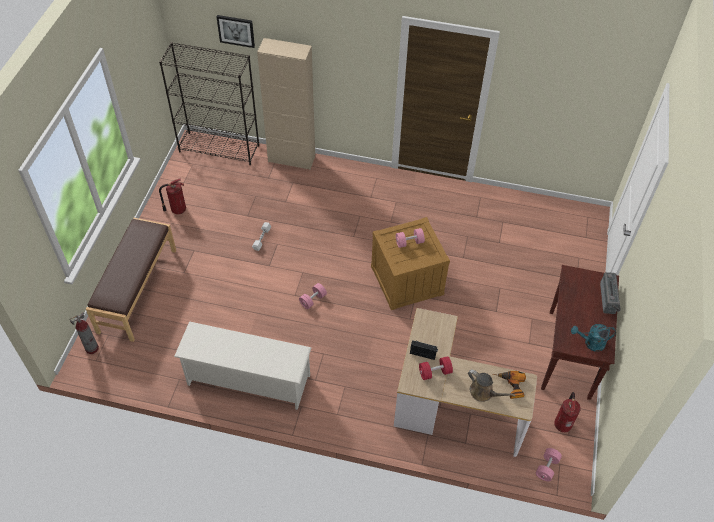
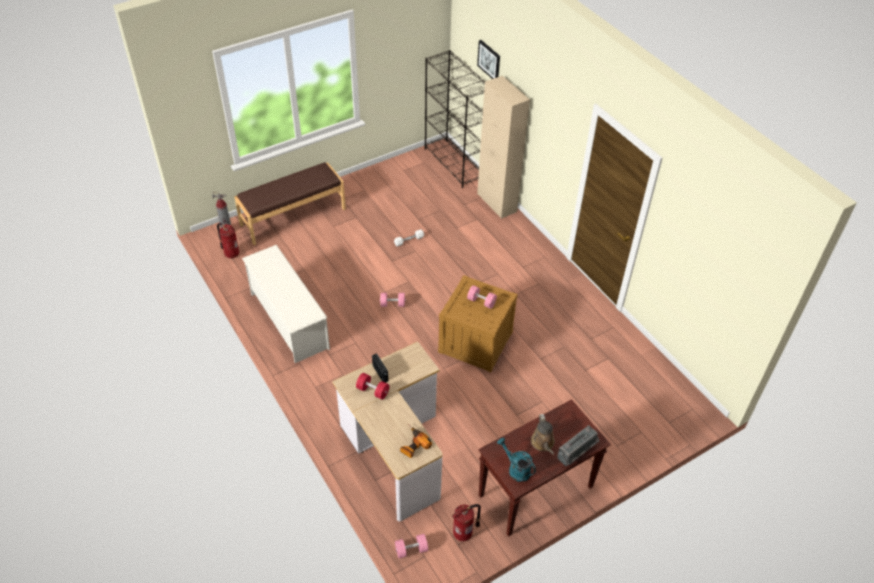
camera: 45 degrees right, 5 degrees down
(177, 209) = (378, 184): fire extinguisher -> fire extinguisher (231, 253)
(483, 392) = (388, 432): brown watering can -> brown watering can (543, 443)

